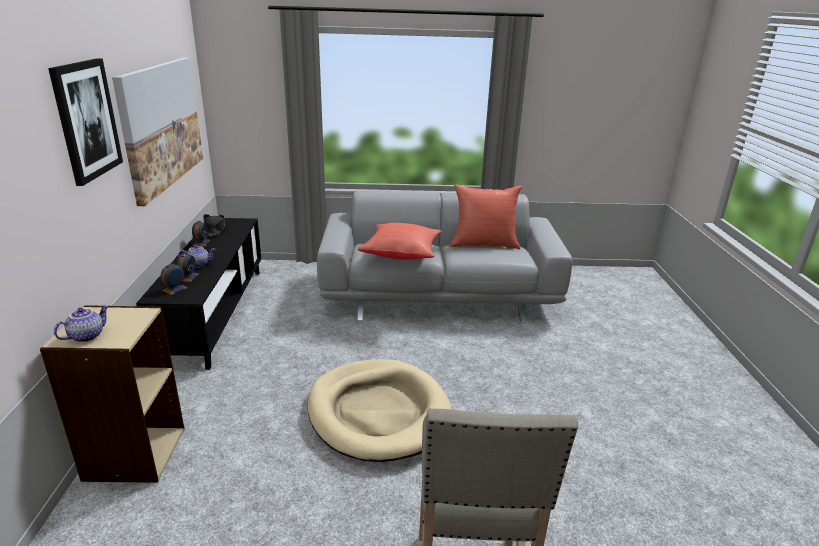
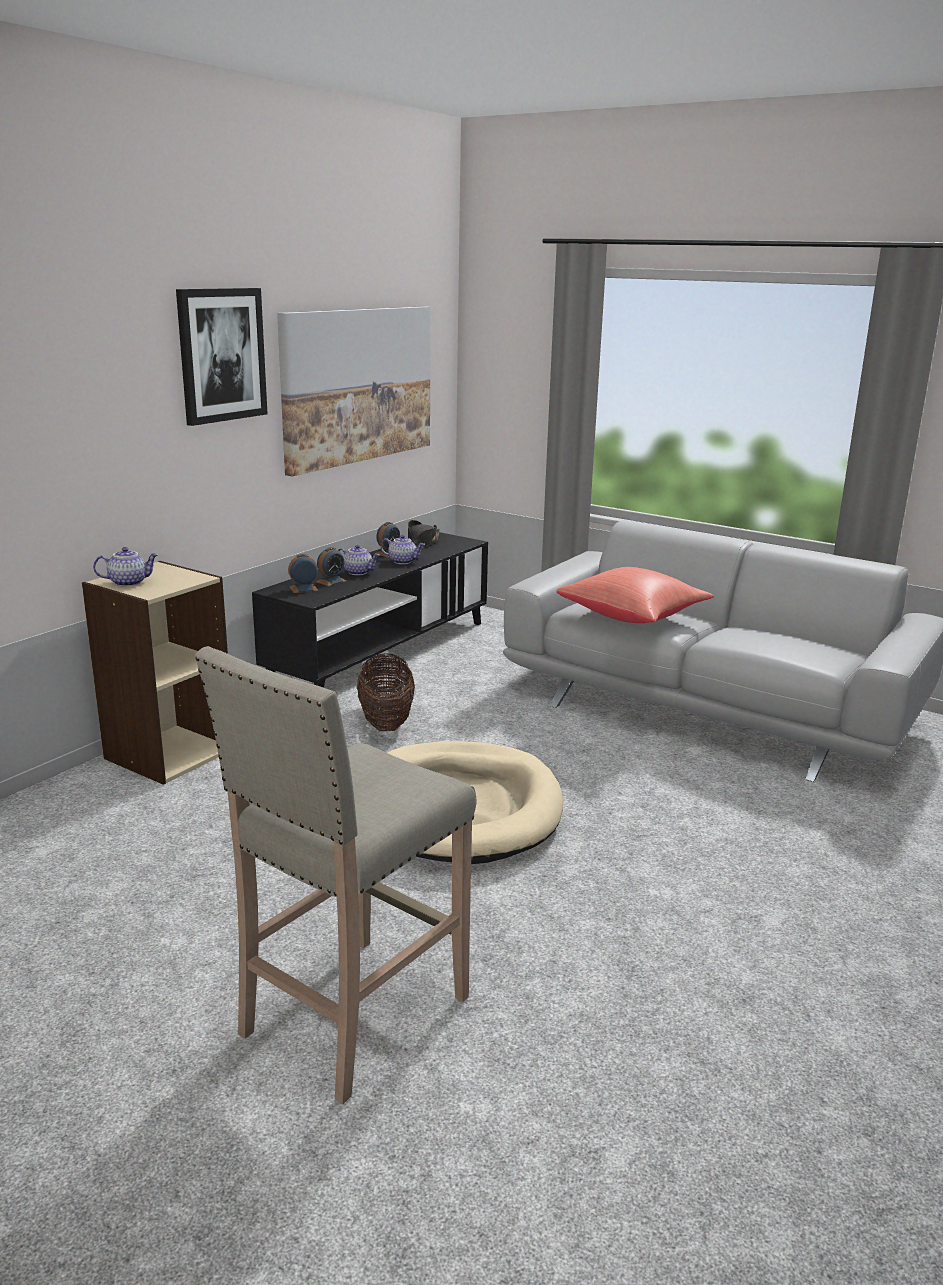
camera: 35 degrees right, 5 degrees down
(220, 247) = (403, 561): none -> teapot
(271, 366) = (386, 721): none -> basket
(484, 244) = (791, 635): red pillow -> none

